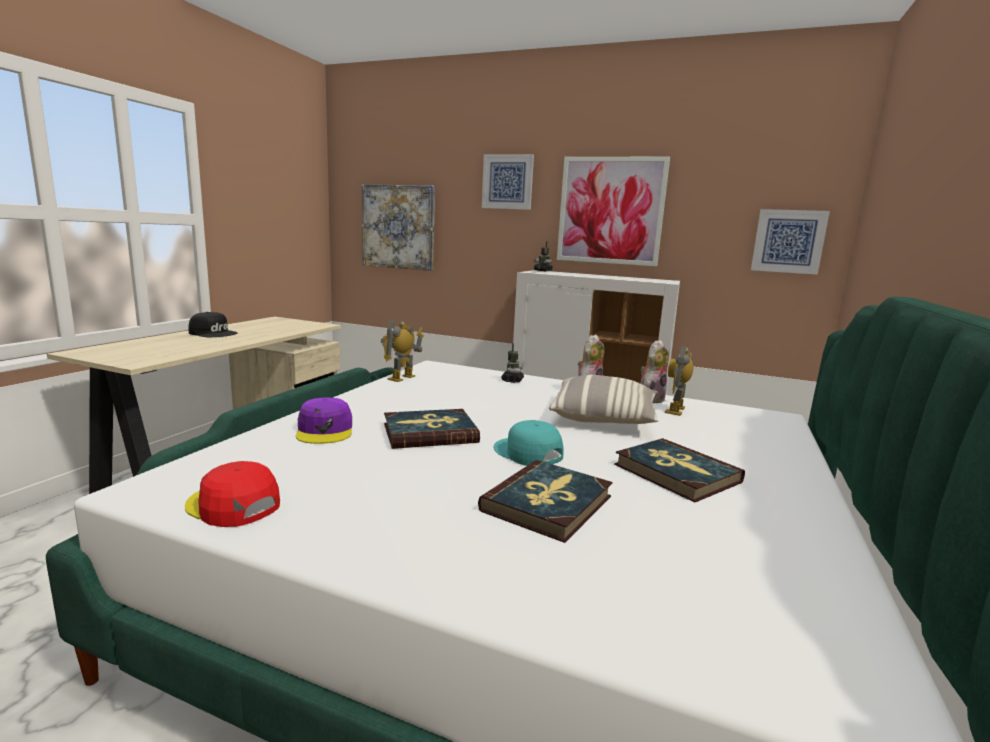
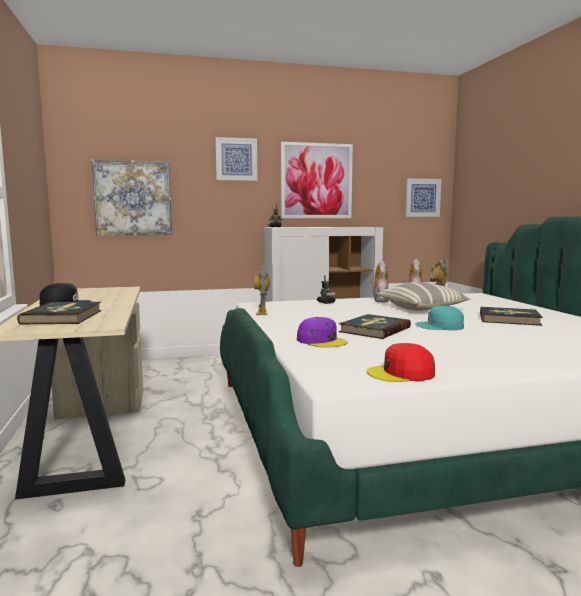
camera: 35 degrees left, 5 degrees down
(548, 503) = (505, 338): book -> book (63, 317)

